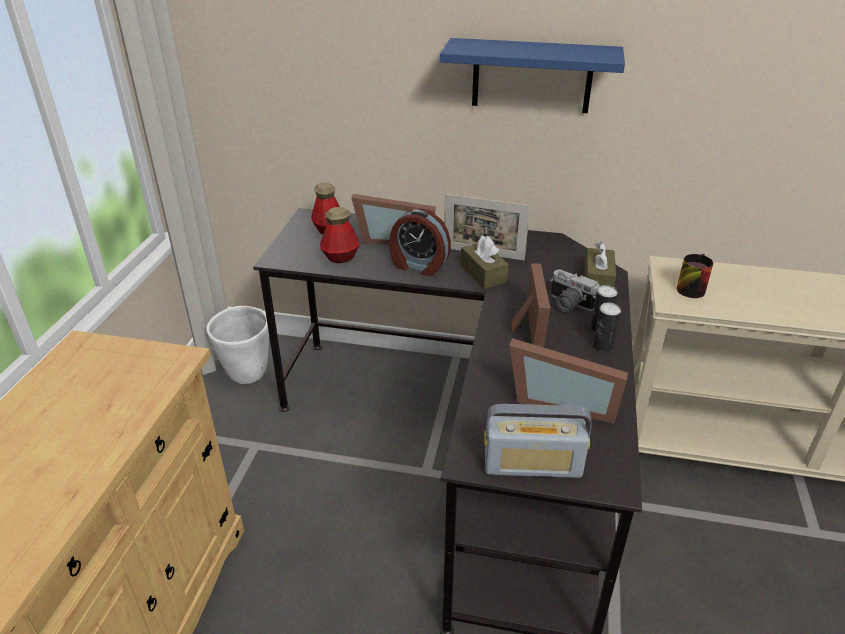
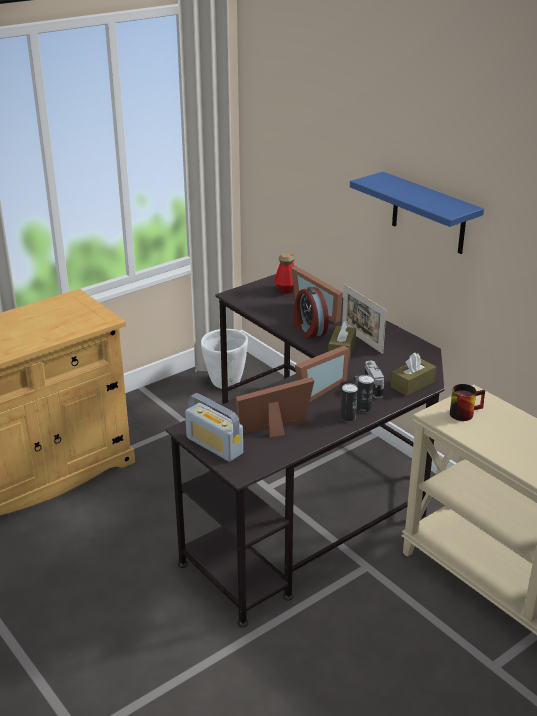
camera: 40 degrees right, 5 degrees down
(341, 257) = (270, 308): bottle -> none
(562, 401) = (277, 429): picture frame -> picture frame turned 105 degrees clockwise

